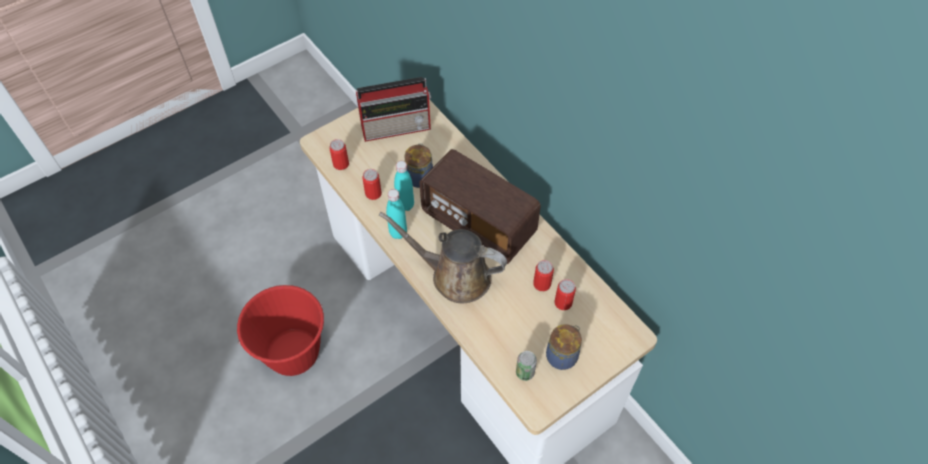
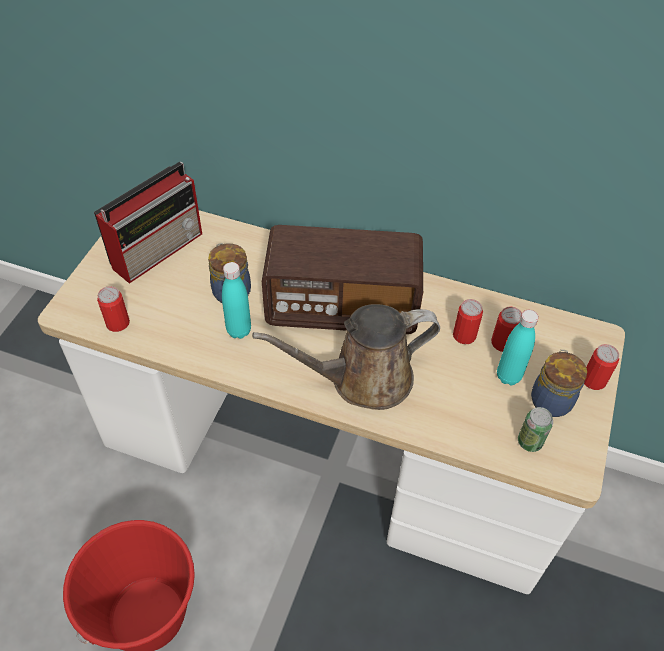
camera: 35 degrees left, 5 degrees down
(373, 193) = (187, 337): can -> can (593, 380)
(398, 233) = (255, 366): turquoise bottle -> turquoise bottle (508, 376)

